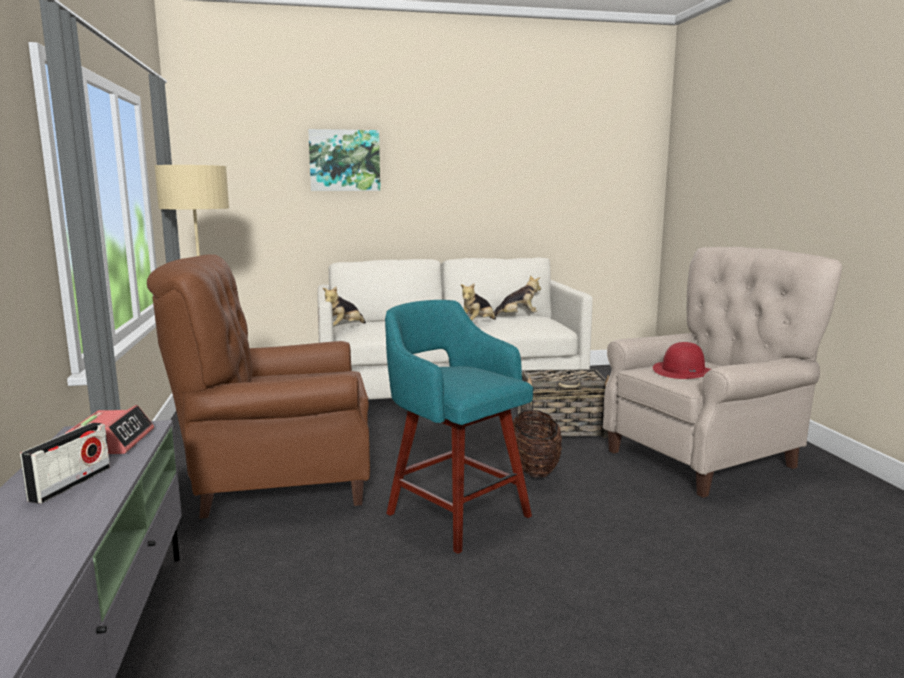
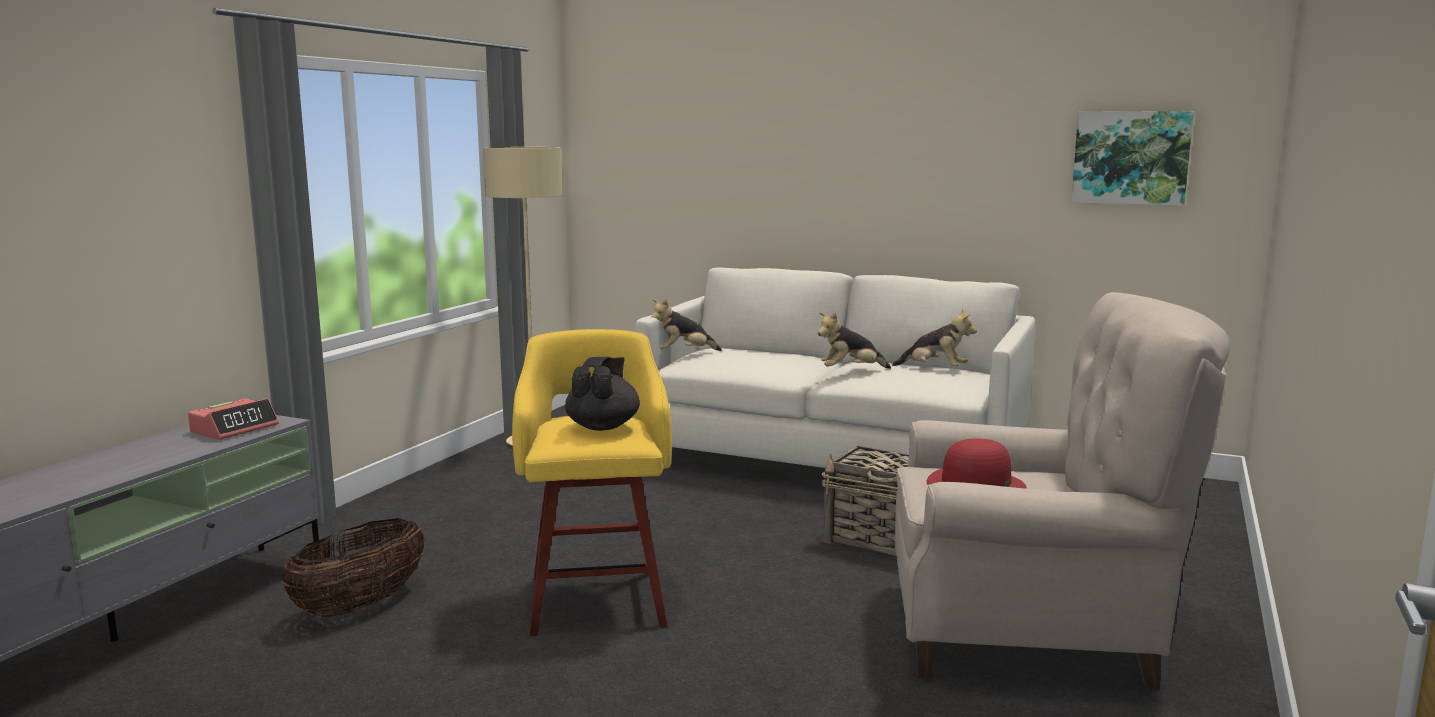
camera: 35 degrees right, 0 degrees up
(70, 484) = (147, 454): radio -> none
(275, 482) = (491, 518): brown armchair -> none
(344, 160) = (751, 133): picture -> picture (1130, 157)
(455, 513) = (597, 598): turquoise stool -> yellow stool
(471, 373) = (603, 426): none -> black teapot
(534, 469) = (766, 580): basket -> basket (360, 606)

